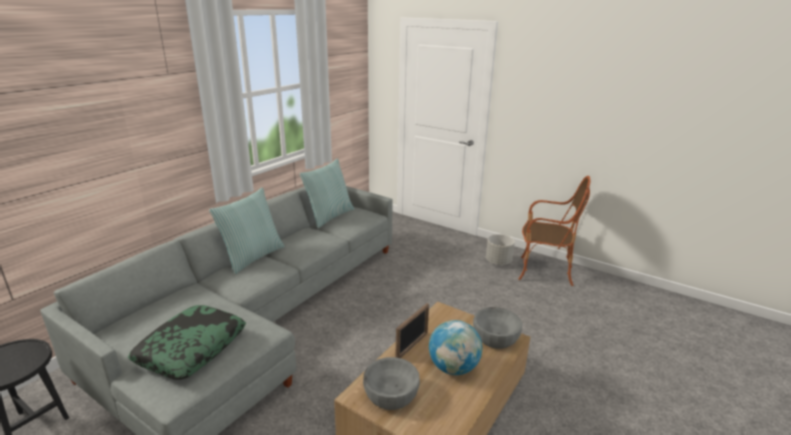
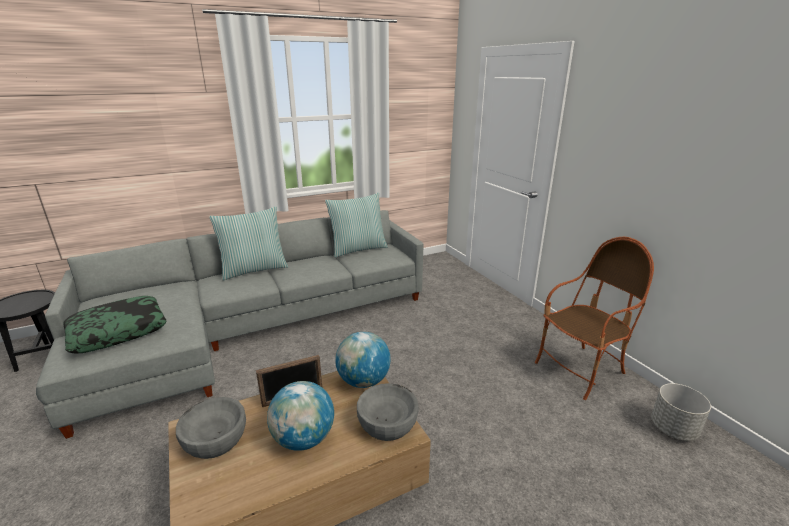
camera: 30 degrees right, 0 degrees up
(448, 317) = (363, 381): none -> globe
(498, 262) = (530, 342): grey planter -> grey planter (673, 428)
(544, 272) = (580, 370): armchair -> armchair turned 75 degrees counterclockwise

